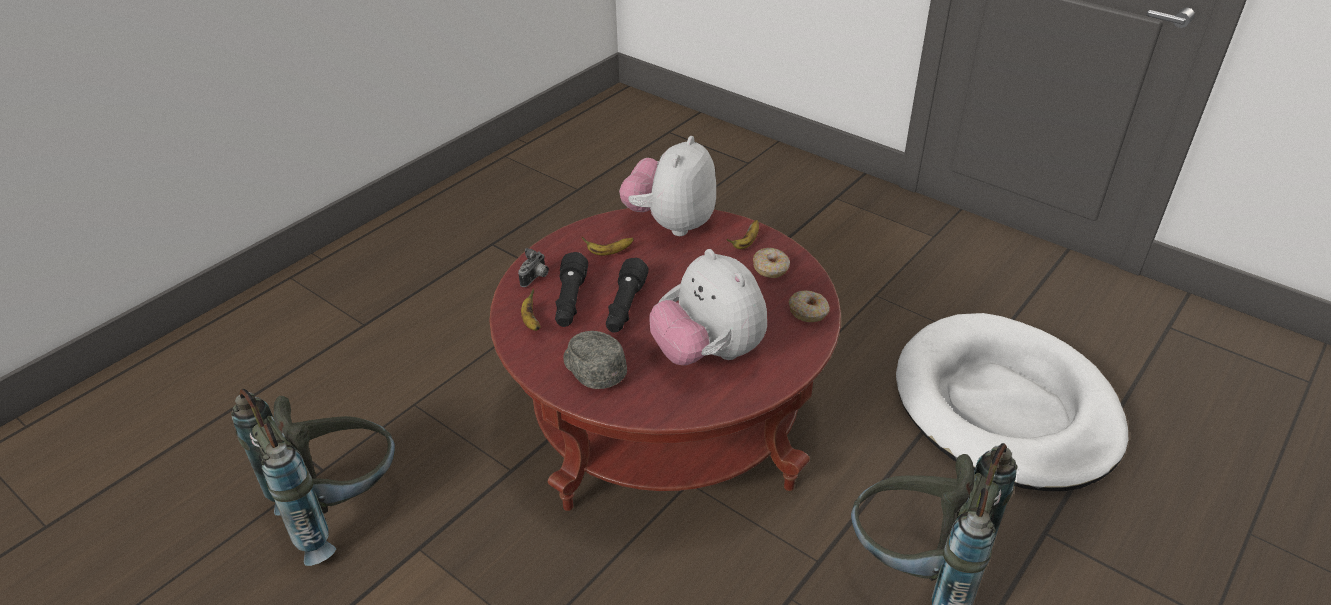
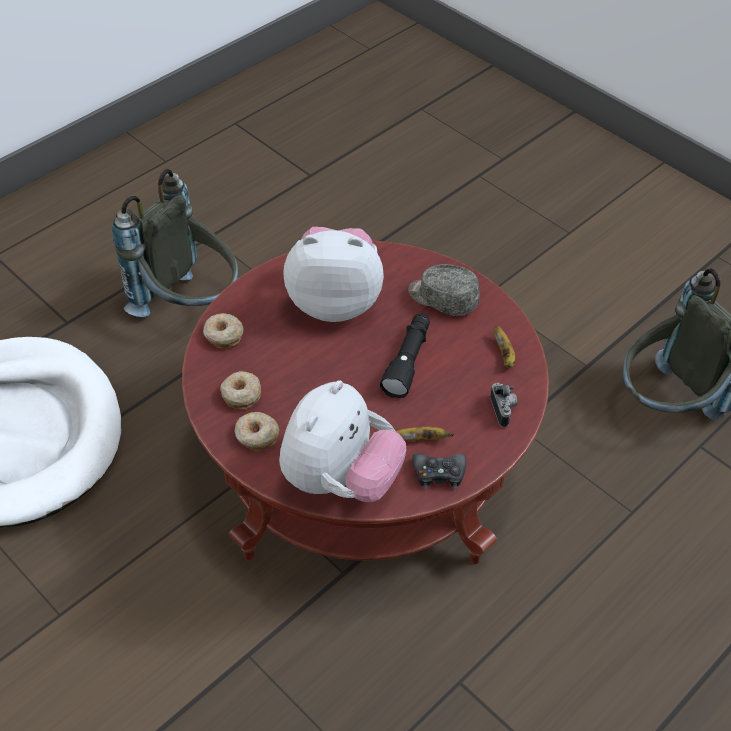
camera: 175 degrees left, 10 degrees up
(536, 278) = (503, 410): camera -> camera turned 135 degrees clockwise
(570, 301) = (465, 374): black flashlight -> none
(593, 233) = (439, 474): none -> black game controller
(593, 368) = (442, 298): grey cap -> grey cap turned 150 degrees clockwise
(708, 353) = (334, 301): plush toy -> plush toy turned 60 degrees counterclockwise
(746, 243) = (256, 436): banana -> donut

